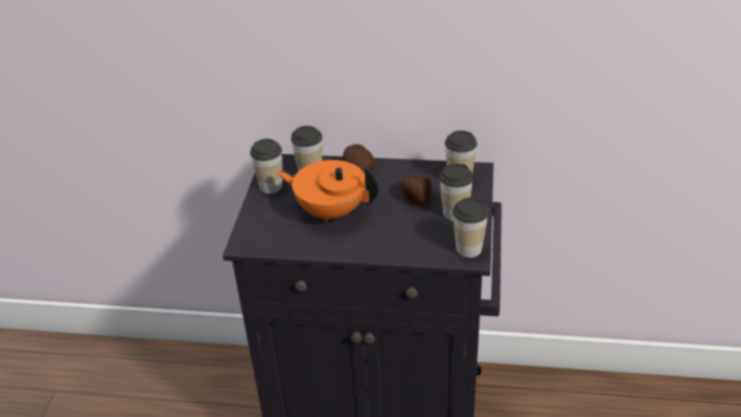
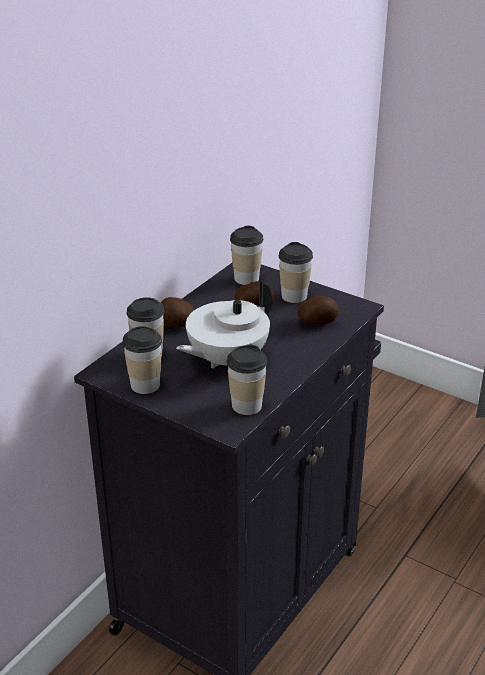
camera: 65 degrees left, 5 degrees down
(330, 211) = (226, 359): orange teapot -> white teapot
(423, 240) = (317, 323): none -> potato
(468, 248) = (348, 305): cup -> cup (246, 405)

